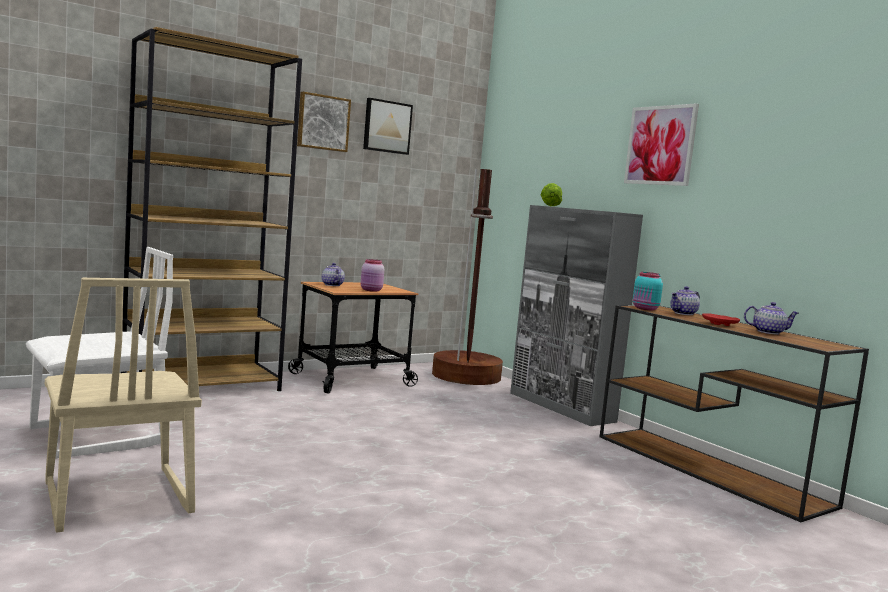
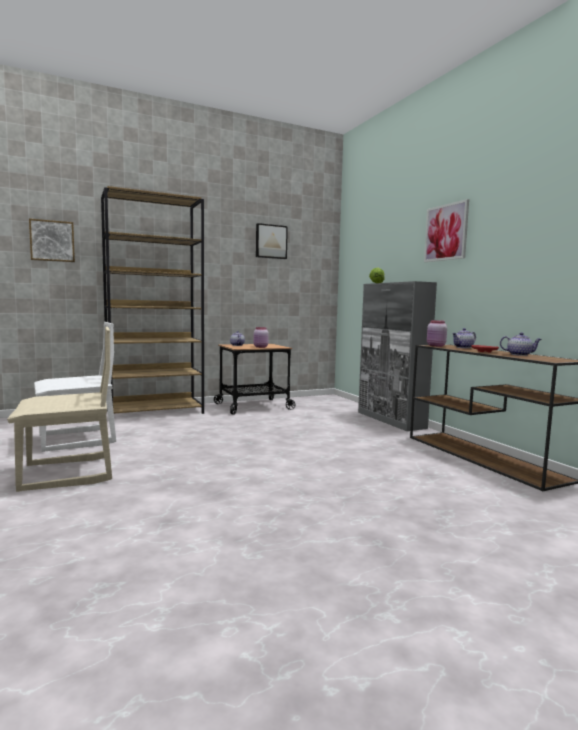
camera: 10 degrees right, 0 degrees up
(115, 500) = (67, 474): beige chair -> beige chair turned 90 degrees counterclockwise
(323, 122) = (227, 241): picture -> picture (52, 241)
(466, 376) = (332, 403): brown floor lamp -> none
(645, 309) = (436, 346): turquoise jar -> pink jar

